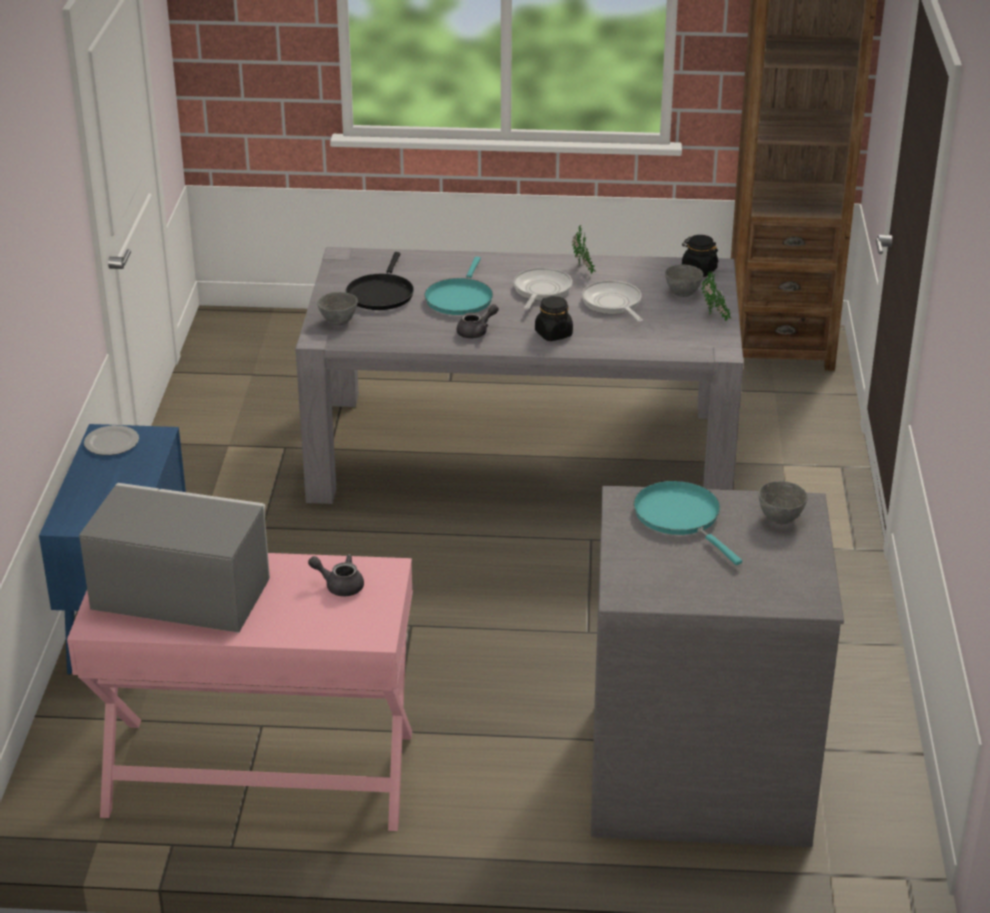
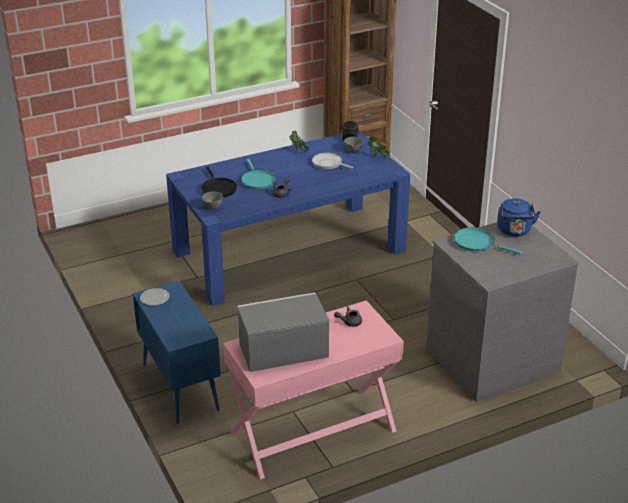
camera: 30 degrees left, 0 degrees up
(522, 452) = (289, 251): grey dining table -> blue dining table
(541, 290) = (290, 166): frying pan -> none
(553, 334) = (317, 184): black jar -> none
(779, 519) = (514, 231): grey bowl -> blue kettle

